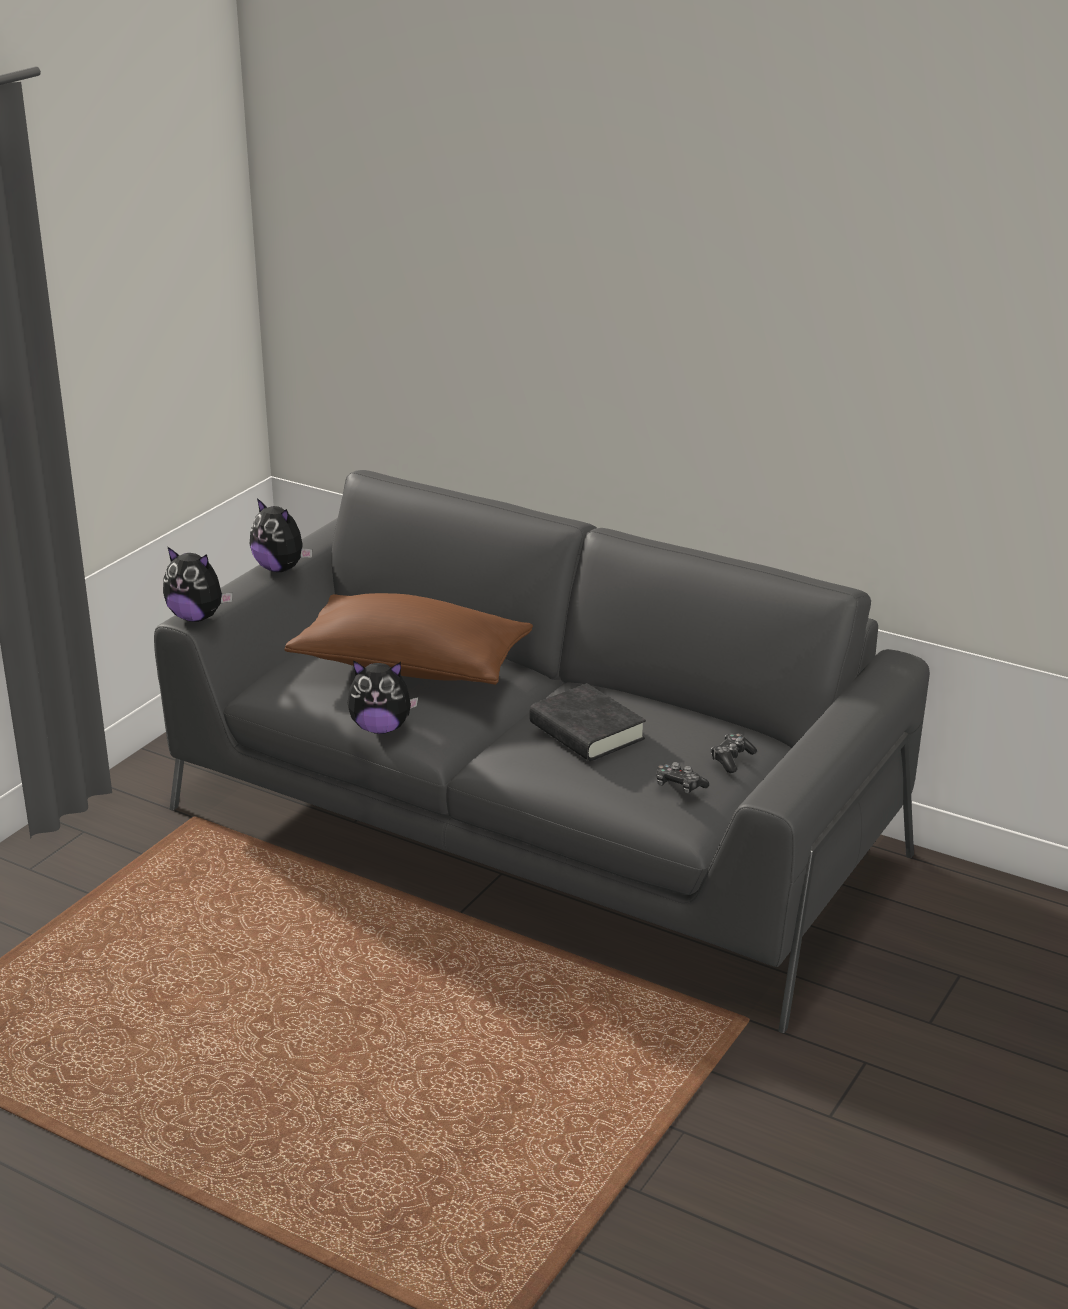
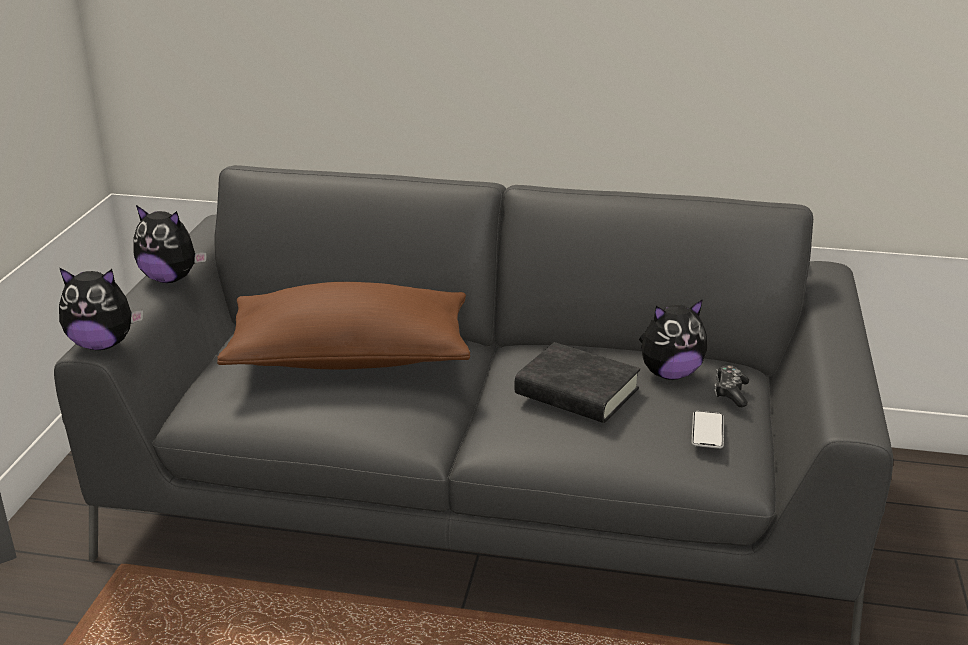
camera: 20 degrees left, 0 degrees up
(381, 728) = (353, 430): plush toy -> plush toy (669, 373)
(679, 786) = (707, 431): game controller -> phone

